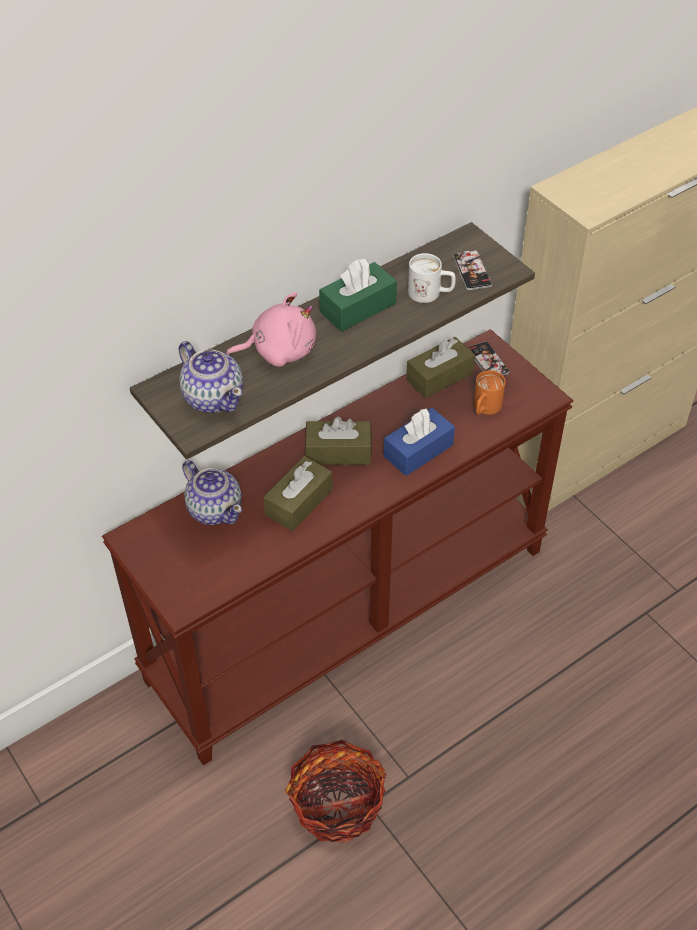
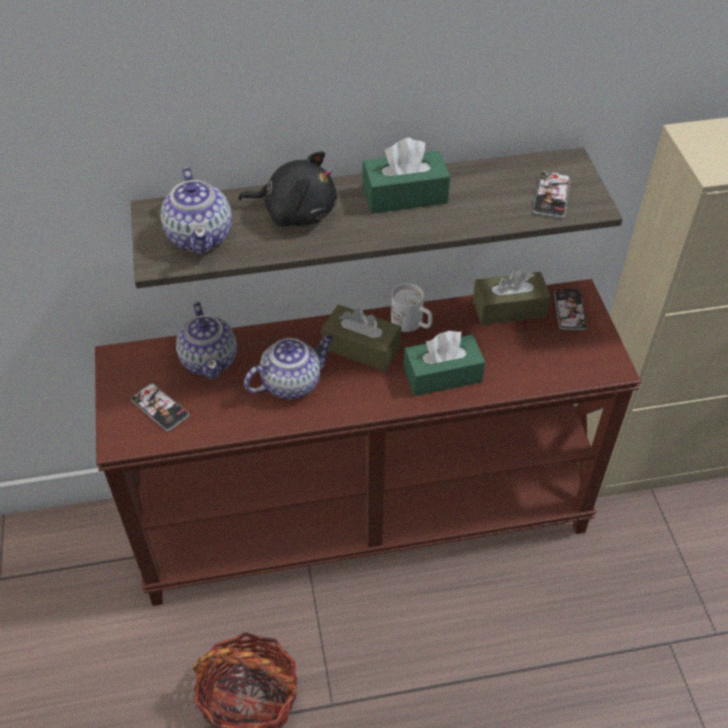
camera: 25 degrees right, 0 degrees up
(198, 565) = (160, 407): none -> phone
(279, 351) = (296, 212): pink plush toy -> black plush toy
(299, 502) = (292, 383): brown tissue box -> teapot
(418, 450) = (442, 375): blue tissue box -> green tissue box
(431, 294) = (491, 205): white mug -> white mug (412, 324)
(484, 408) = (538, 357): orange mug -> none

